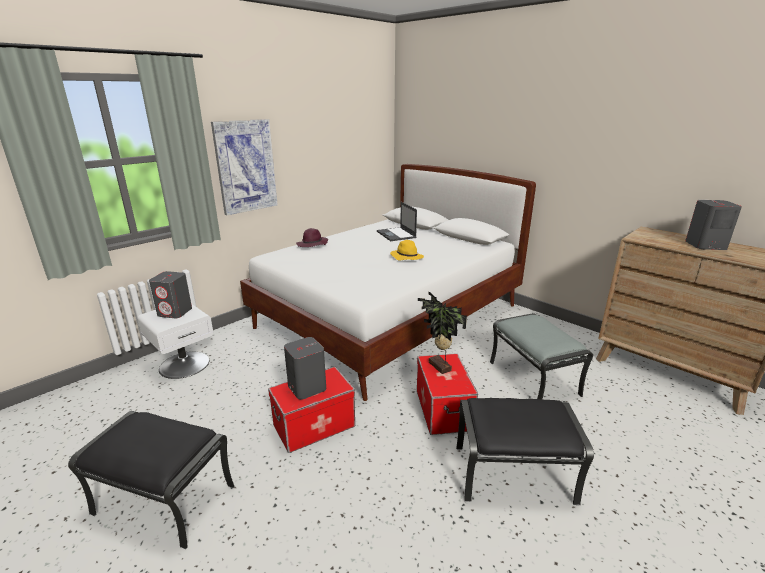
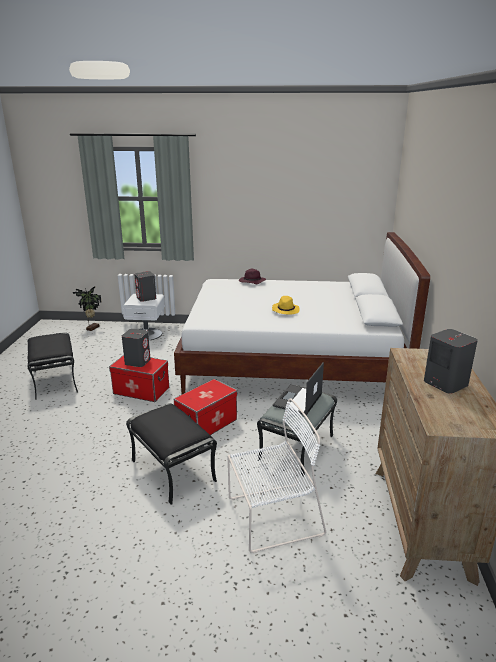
camera: 50 degrees right, 0 degrees up
(245, 166) = (226, 212): picture -> none
(396, 234) = (325, 294): laptop -> laptop (297, 400)
(438, 367) = (209, 389): potted plant -> potted plant (92, 328)
(635, 442) = (271, 517): none -> white chair

